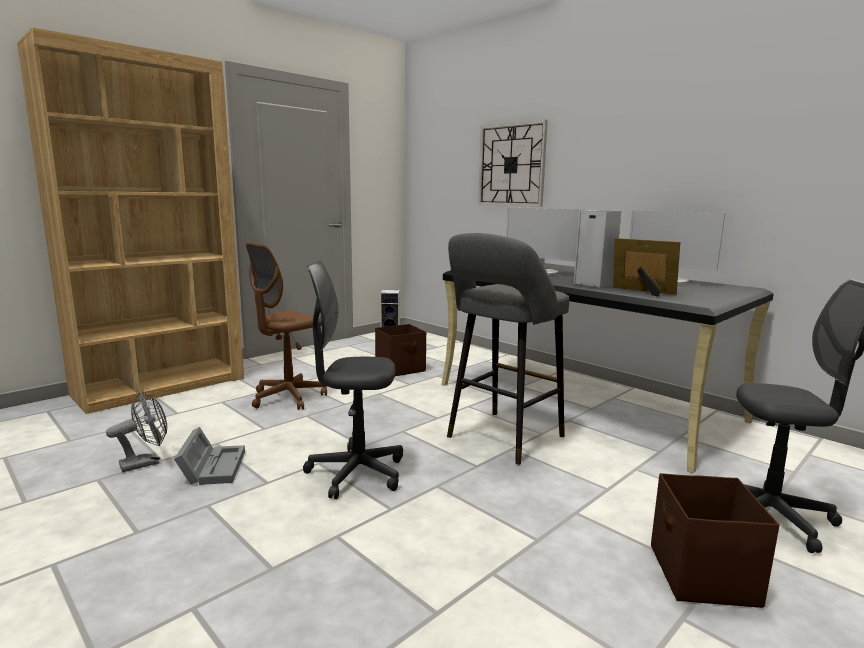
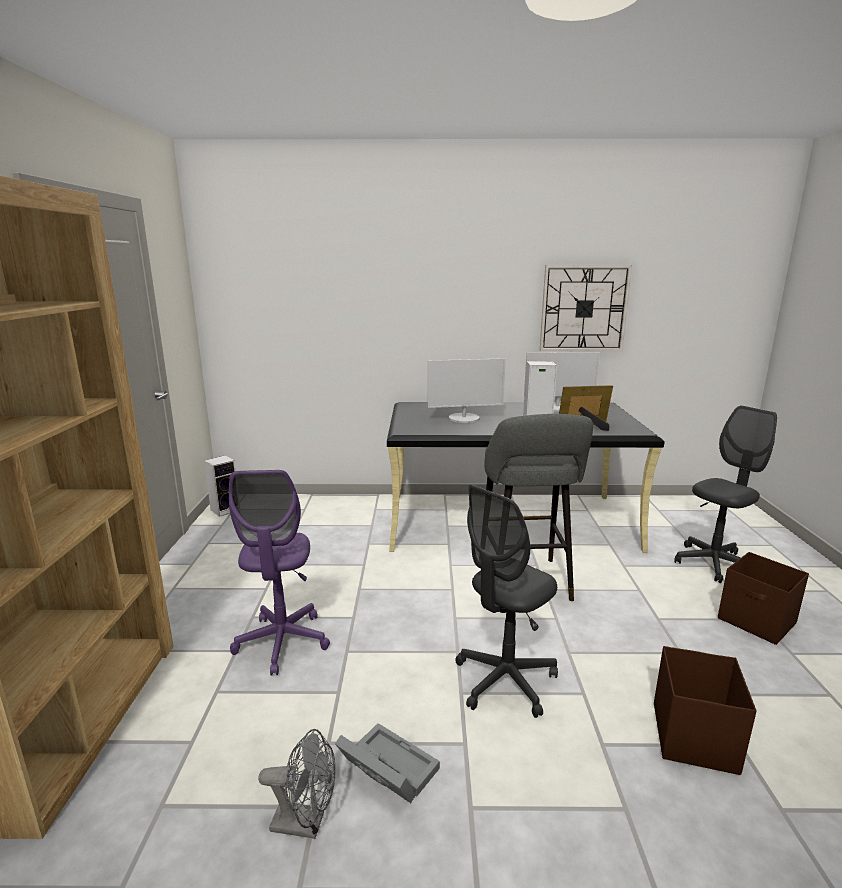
camera: 45 degrees left, 5 degrees up
(146, 462) = (306, 823): grey fan -> grey fan turned 90 degrees clockwise
(288, 397) = (282, 642): brown office chair -> purple office chair
(401, 369) = (322, 550): brown storage box -> brown storage box (694, 737)
(511, 165) = (365, 304): wall clock -> wall clock (584, 308)

